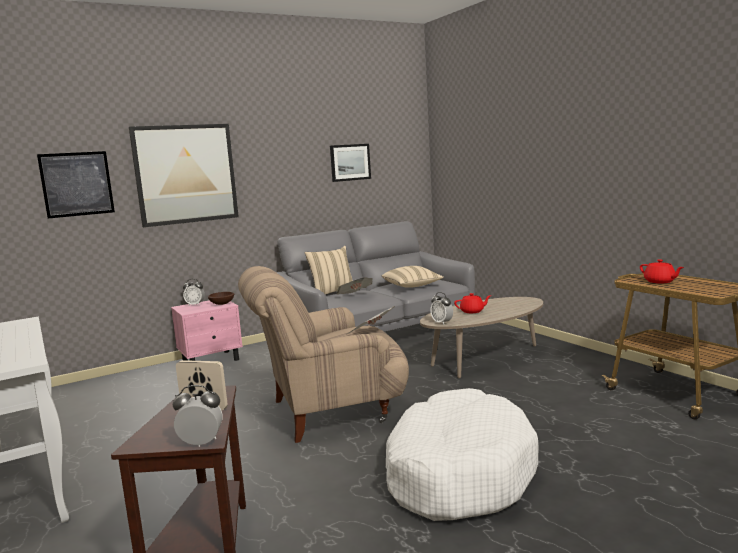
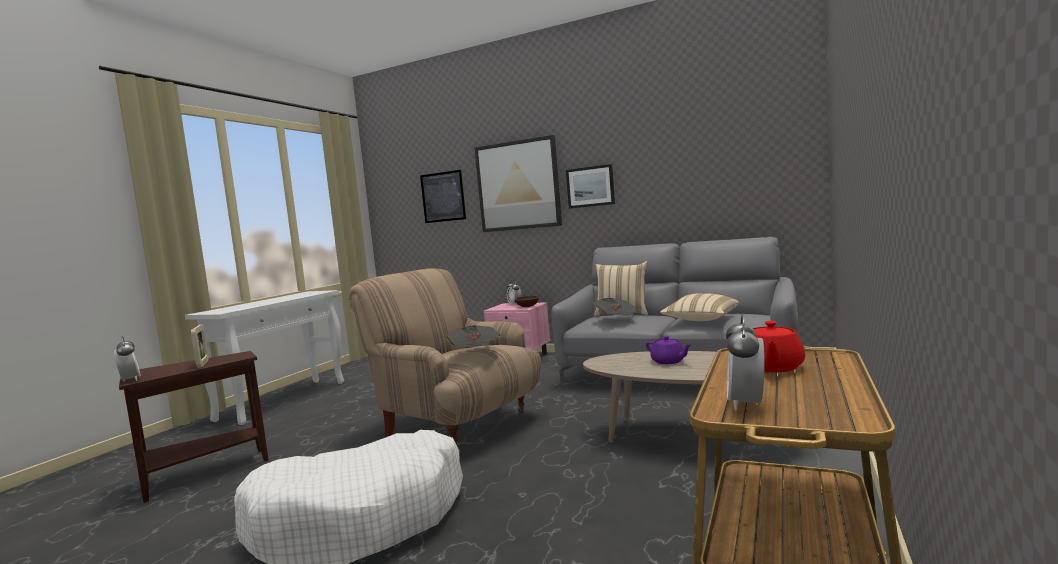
camera: 55 degrees right, 5 degrees down
(350, 162) = (693, 163): picture -> picture (590, 186)
(442, 323) = (599, 364): alarm clock -> alarm clock (746, 404)
(472, 311) = (668, 361): red teapot -> purple teapot

